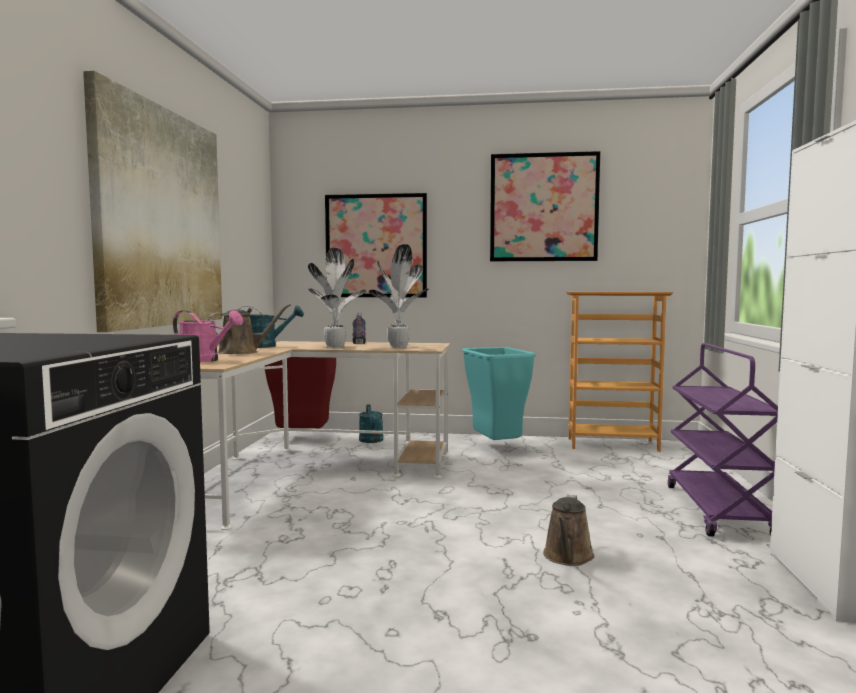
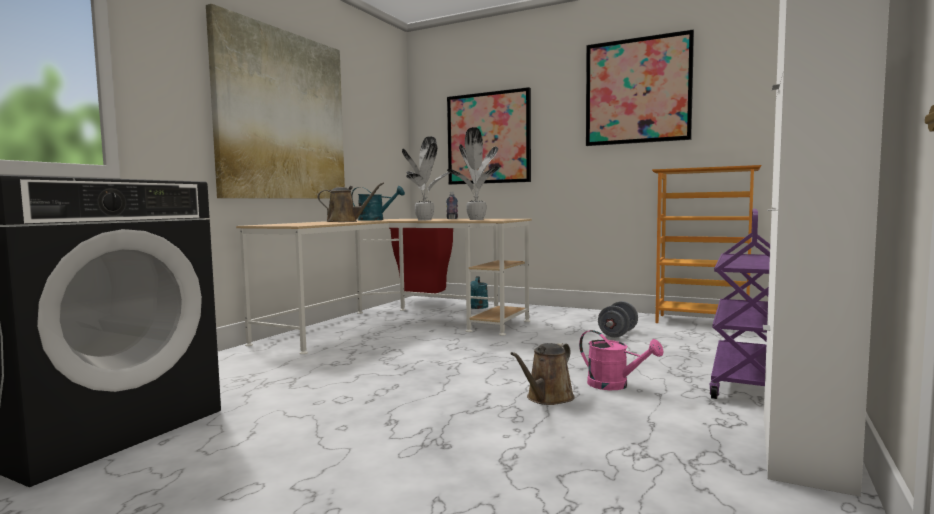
camera: 20 degrees right, 0 degrees up
(205, 360) = (302, 224): pink watering can -> pink watering can (615, 385)
(495, 448) = (579, 318): turquoise trash can -> none
(552, 466) = (617, 334): none -> grey dumbbell

